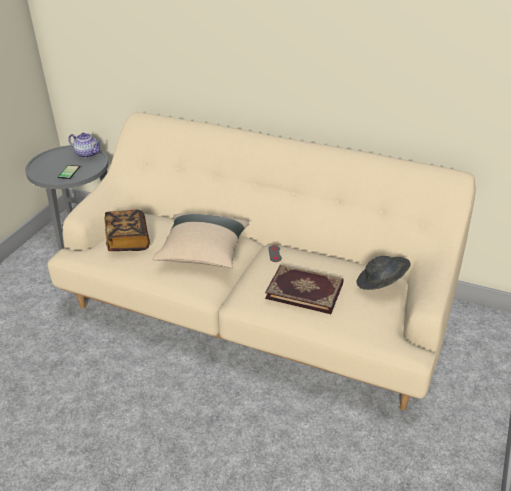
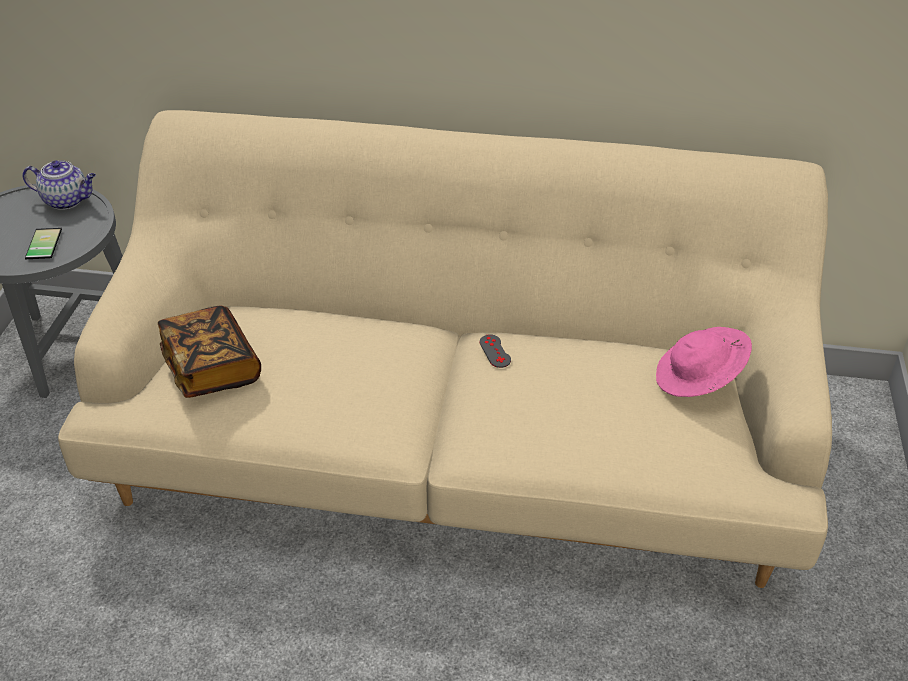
camera: 15 degrees left, 5 degrees up
(203, 253) = (364, 371): beige pillow -> none
(305, 290) = (575, 414): book -> none
(381, 284) = (698, 379): grey hat -> pink hat

